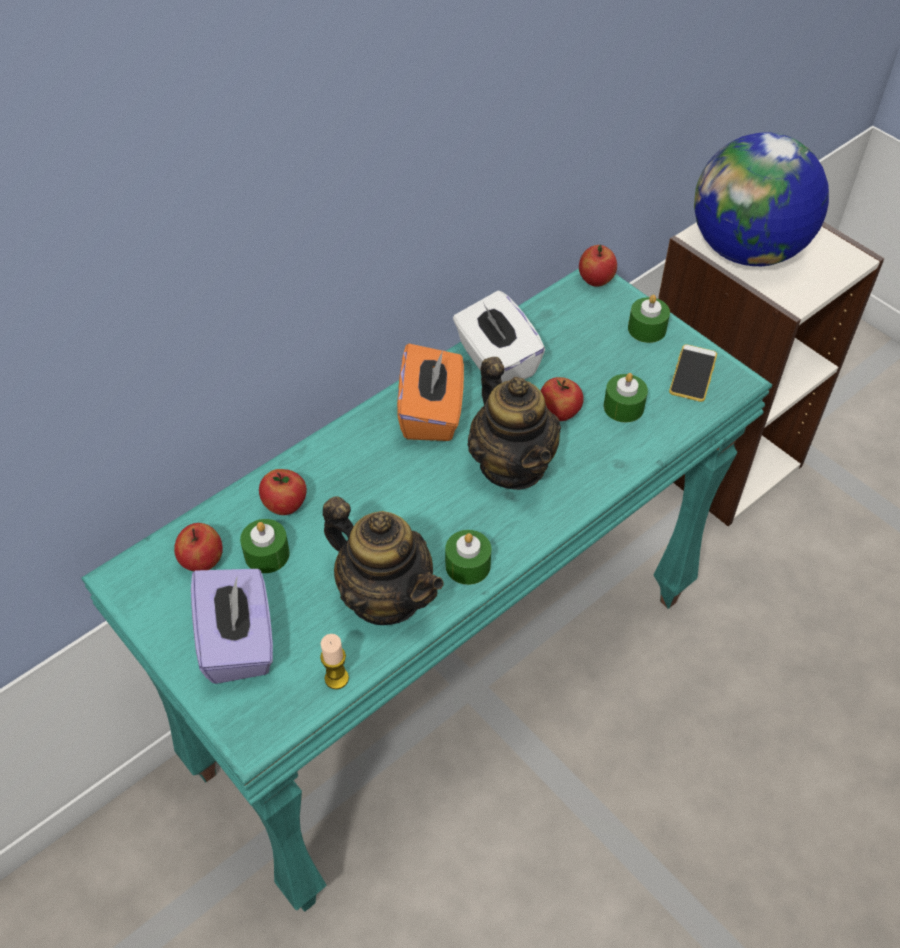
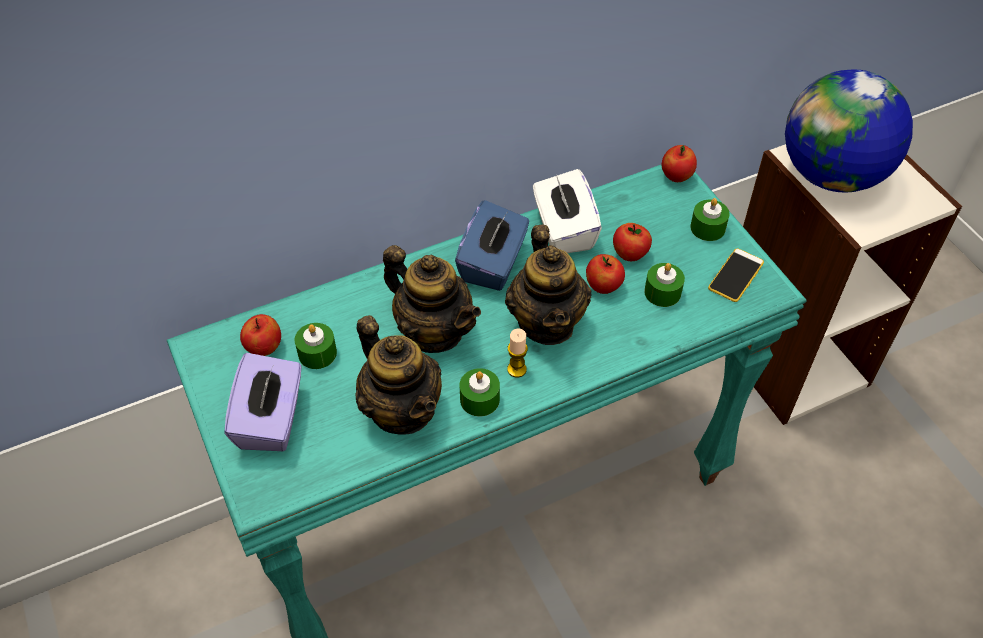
camera: 15 degrees right, 0 degrees up
(285, 505) = (345, 316): apple -> apple (630, 254)
(336, 678) = (339, 468): candle -> candle (516, 369)
(391, 501) = (434, 331): none -> teapot
(432, 413) = (493, 264): orange tissue box -> blue tissue box

